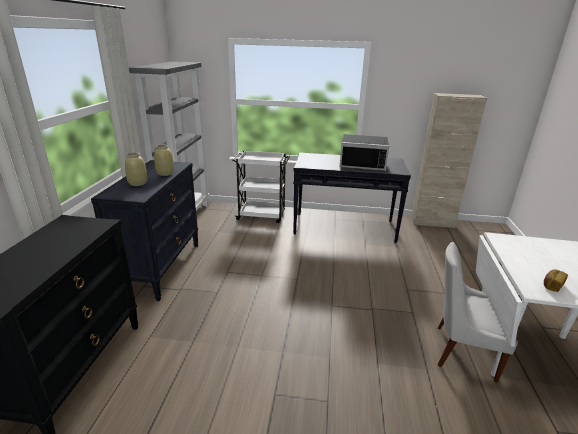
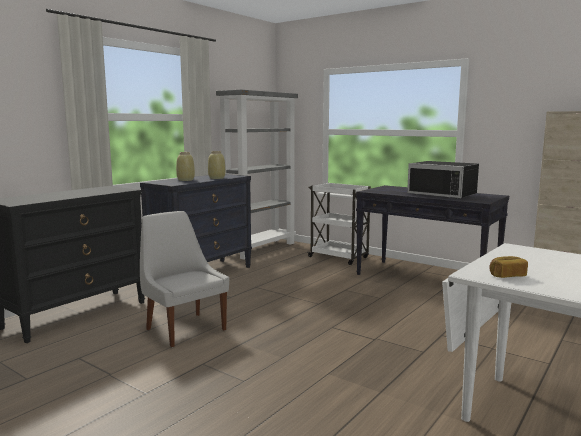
camera: 30 degrees right, 15 degrees down
(461, 351) = (446, 392): white chair -> white chair (184, 328)

